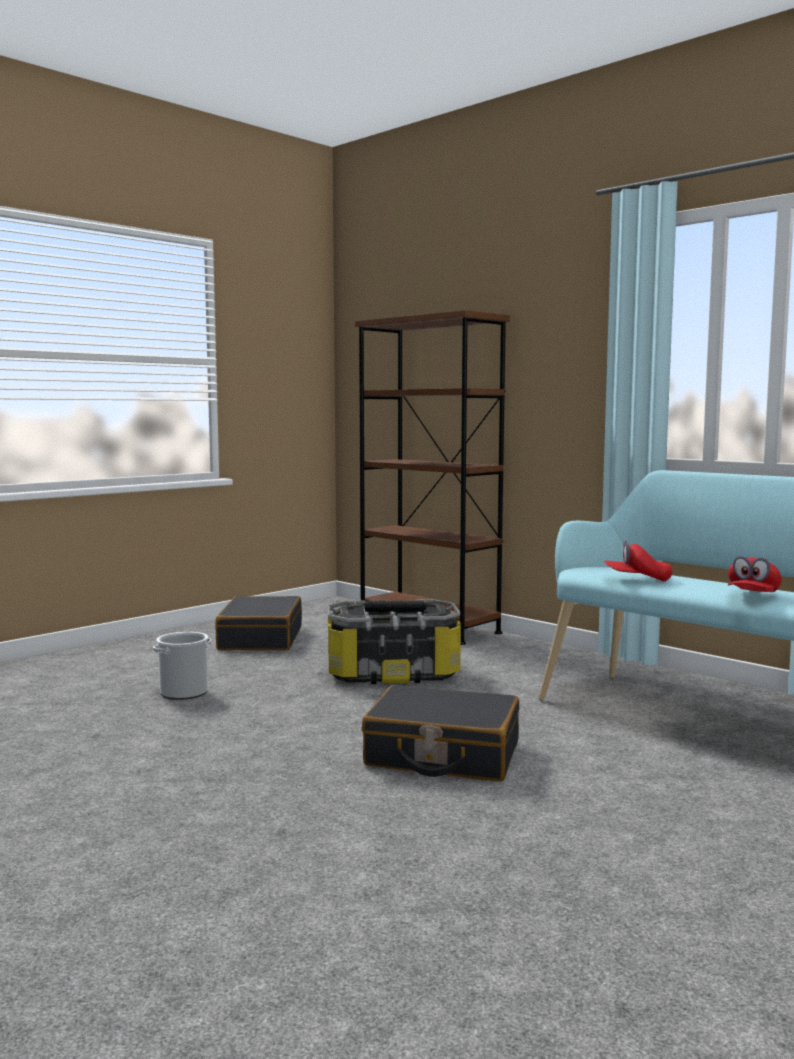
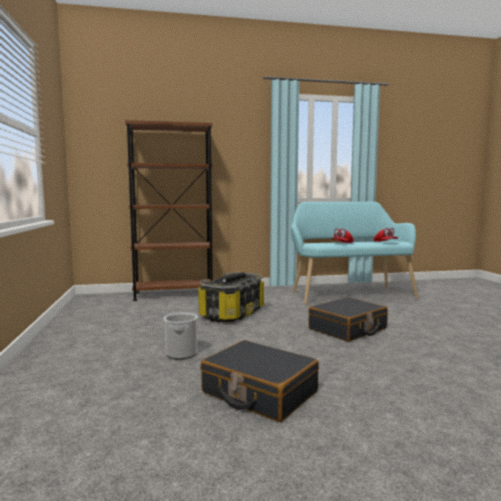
camera: 55 degrees left, 0 degrees up
(260, 638) = (116, 321): black suitcase -> black suitcase (259, 393)

